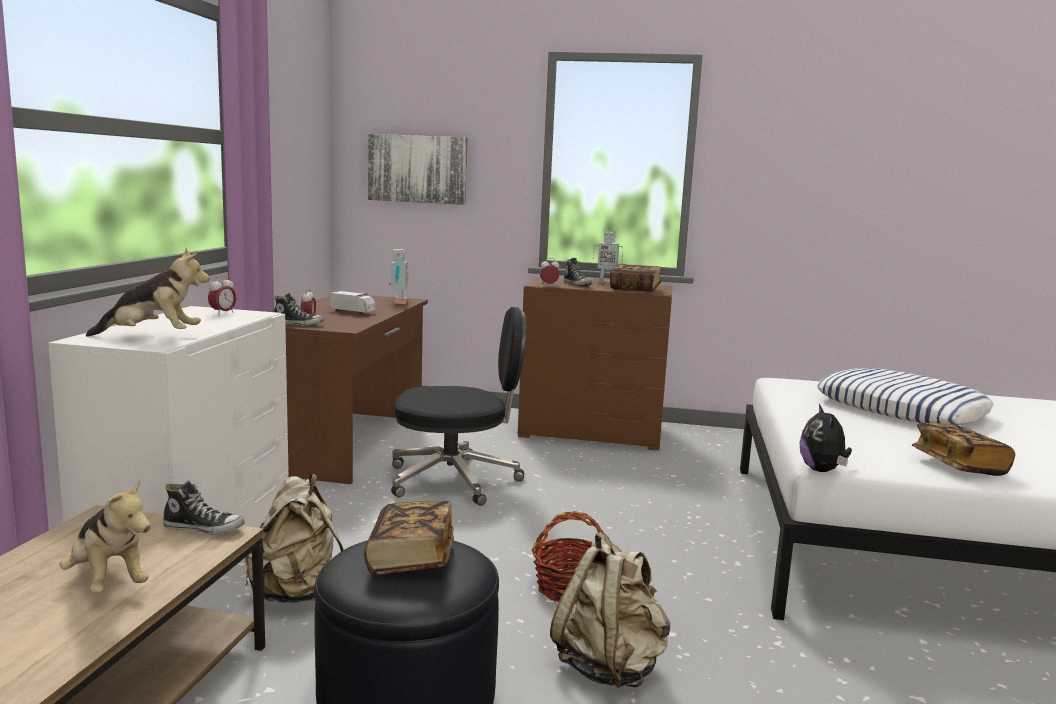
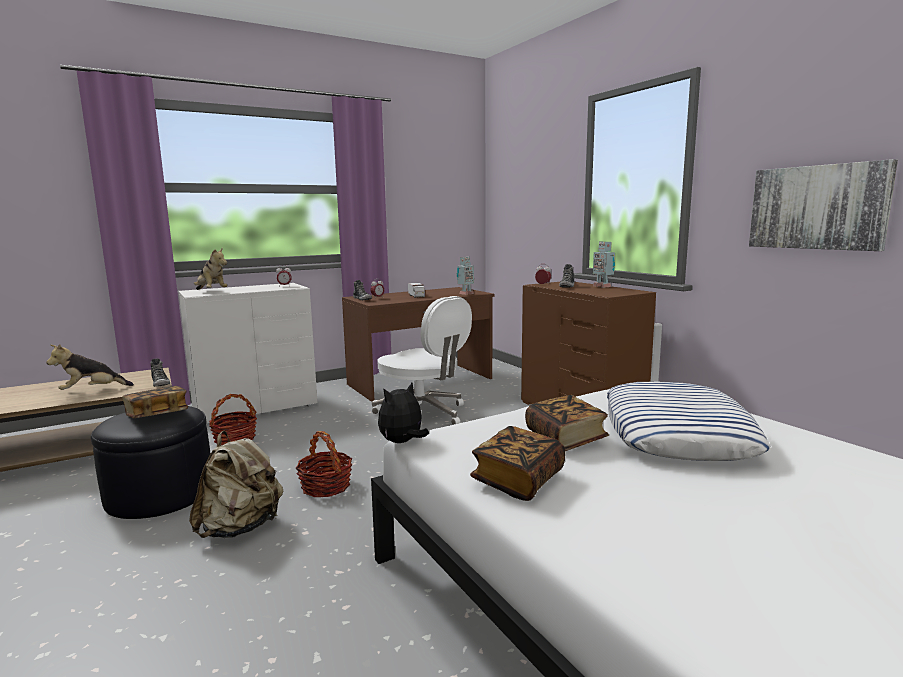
camera: 50 degrees right, 0 degrees up
(107, 581) = (92, 391): plush toy -> plush toy turned 60 degrees clockwise
(298, 594) = (235, 439): beige backpack -> basket
(418, 169) = (520, 201): picture -> picture (817, 207)
(456, 480) = (423, 414): black office chair -> white office chair
(635, 289) = (600, 291): book -> book (565, 438)

